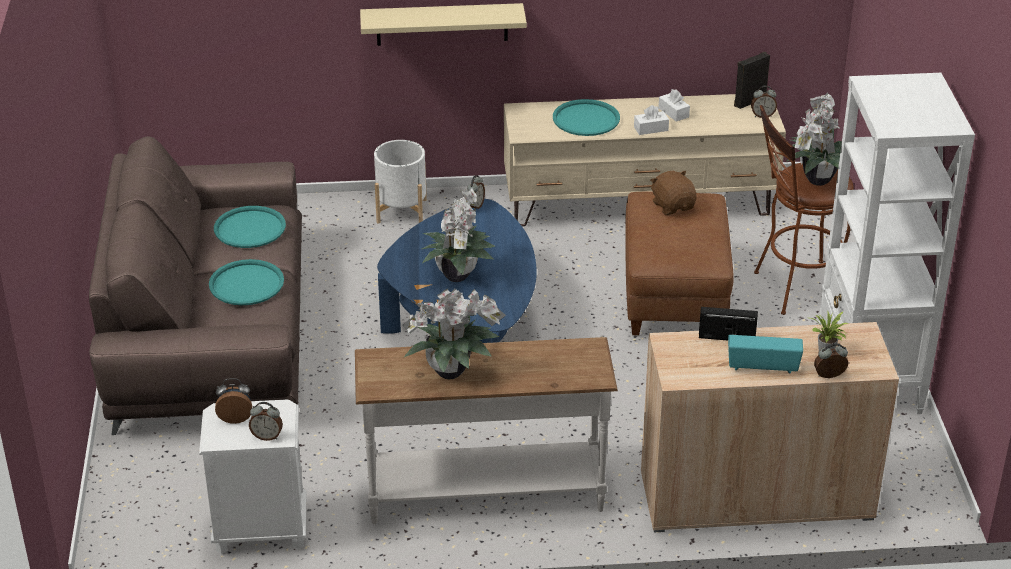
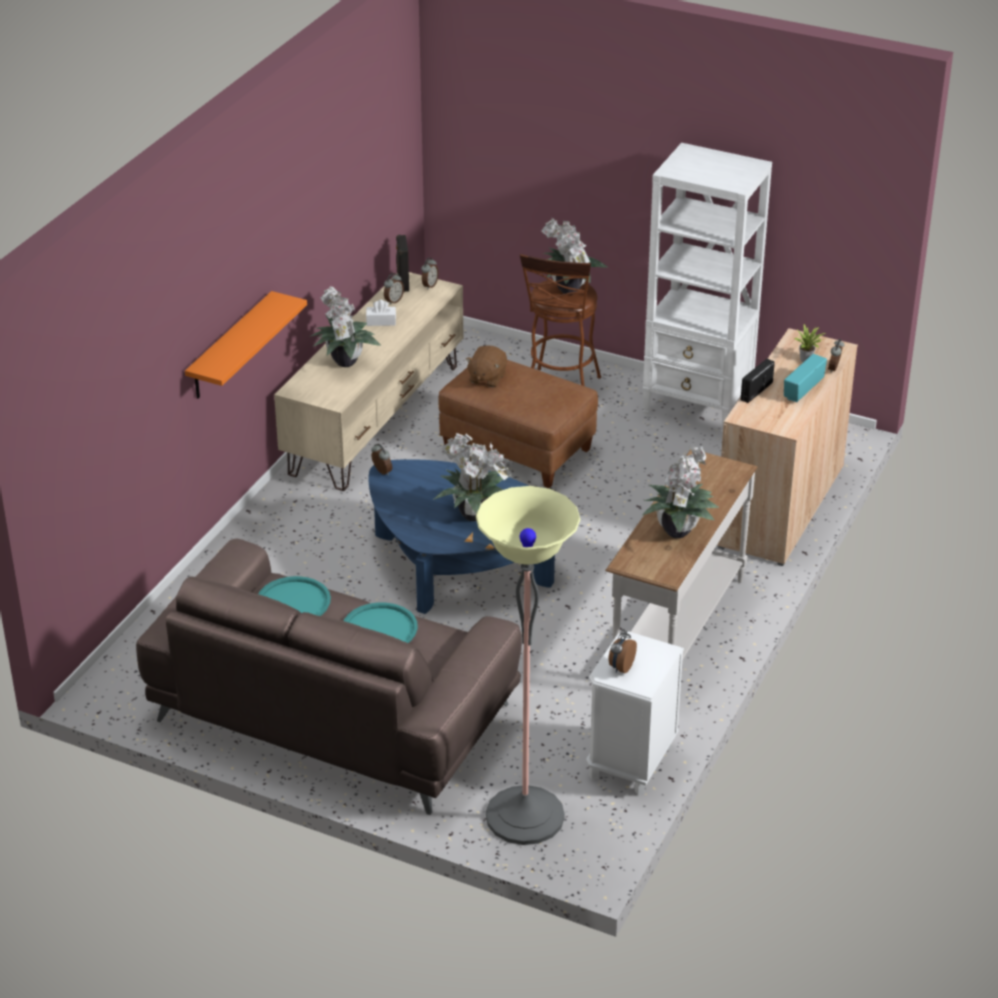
camera: 60 degrees left, 0 degrees up
(143, 490) = (525, 816): none -> floor lamp
(267, 436) = (659, 658): alarm clock -> alarm clock (393, 301)
(401, 211) = (255, 543): white planter -> none
(442, 24) = (230, 347): beige shelf -> orange shelf
(586, 119) = (345, 364): turquoise tray -> potted plant
(651, 129) = (393, 340): white tissue box -> none
(673, 206) = (486, 378): brown plush toy -> brown plush toy turned 75 degrees counterclockwise

